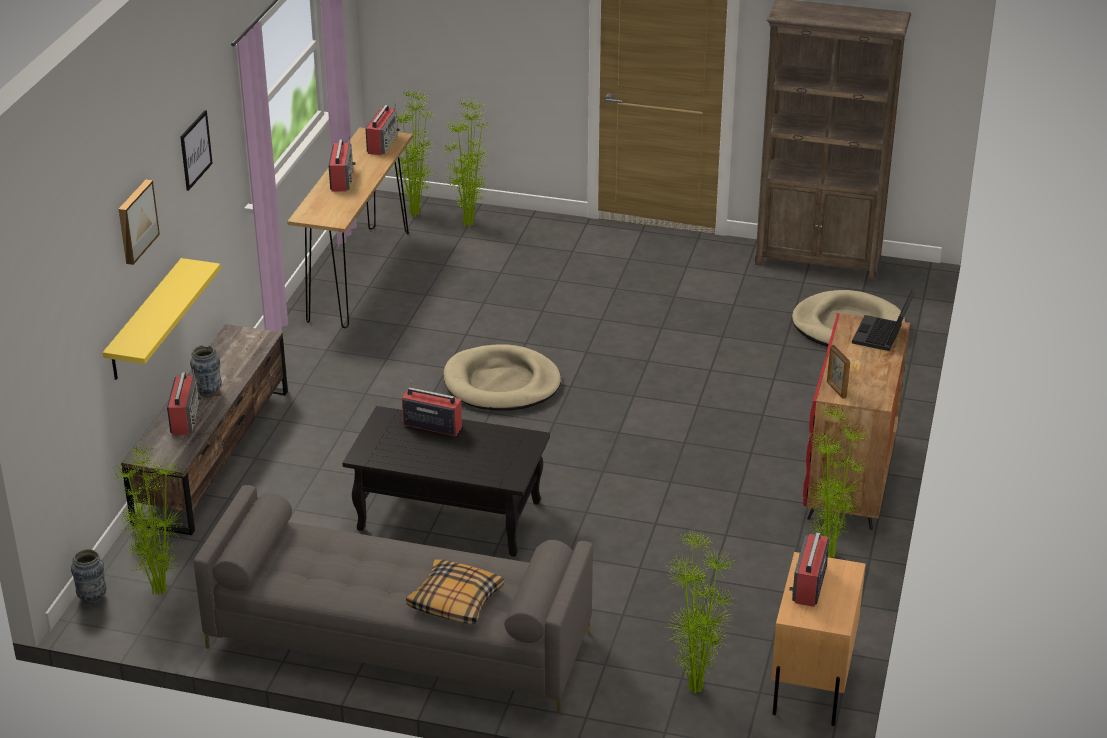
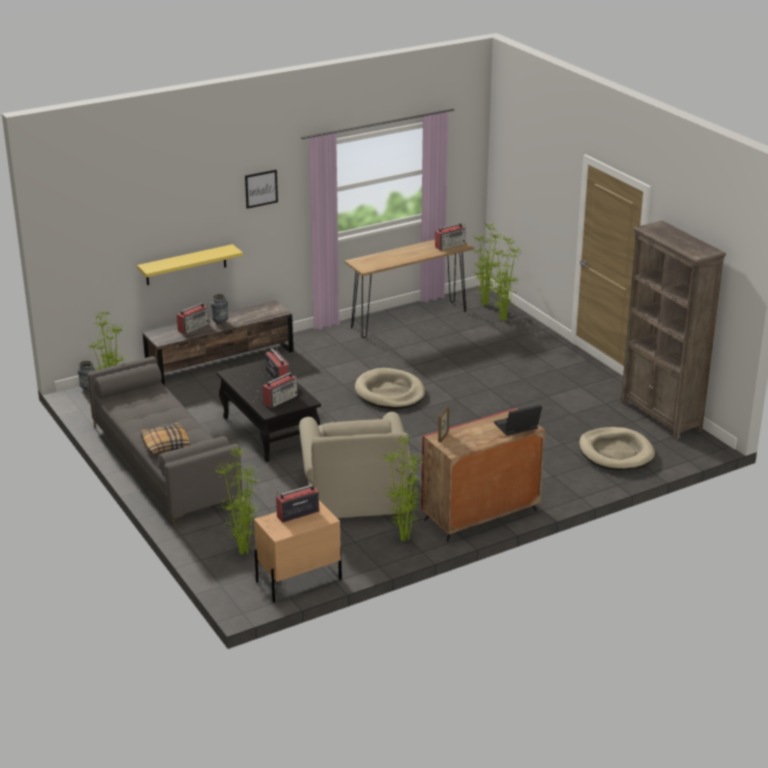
camera: 45 degrees right, 5 degrees down
(135, 221) = (186, 206): picture -> none
(341, 179) = (401, 253): radio -> radio (281, 399)
(676, 530) = (354, 490): none -> beige armchair

